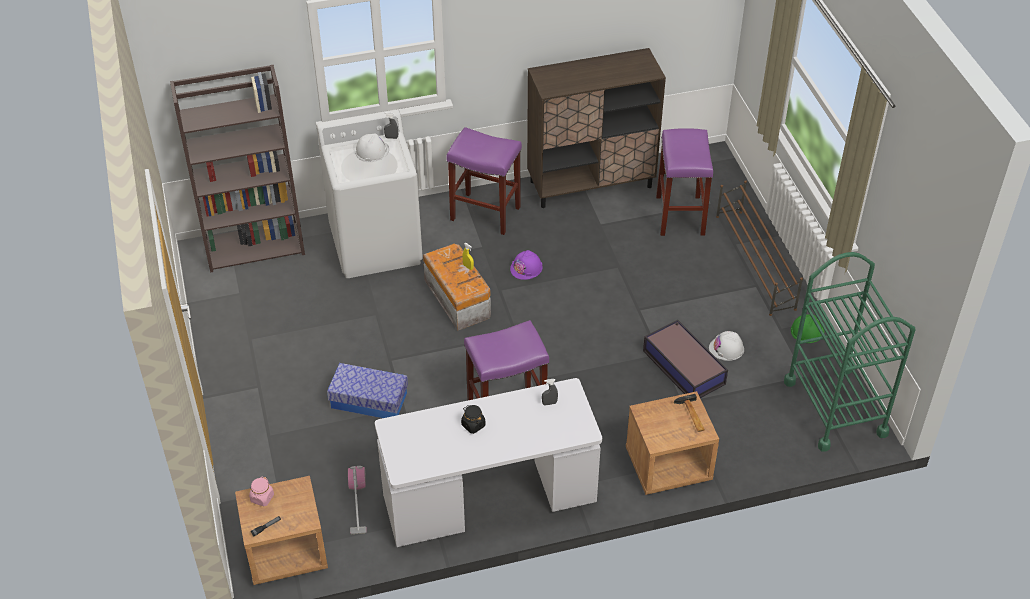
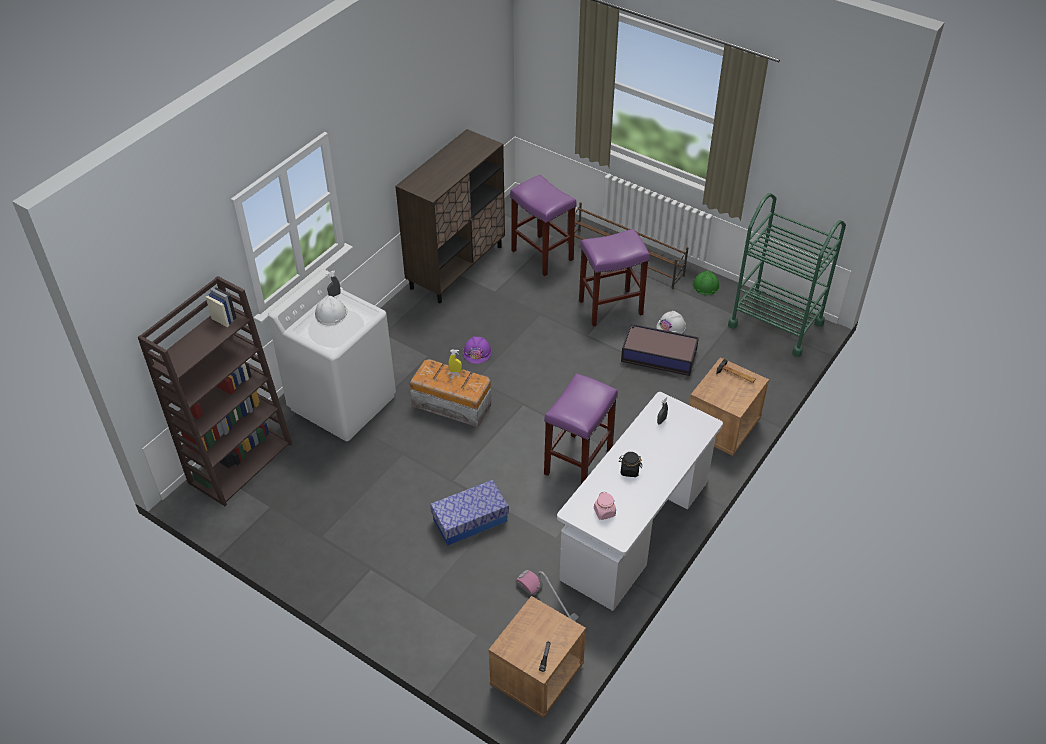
camera: 40 degrees left, 0 degrees up
(262, 498) = (515, 638): pink jar -> pink jar (604, 512)
(484, 213) = (401, 331): purple stool -> purple stool (610, 308)

